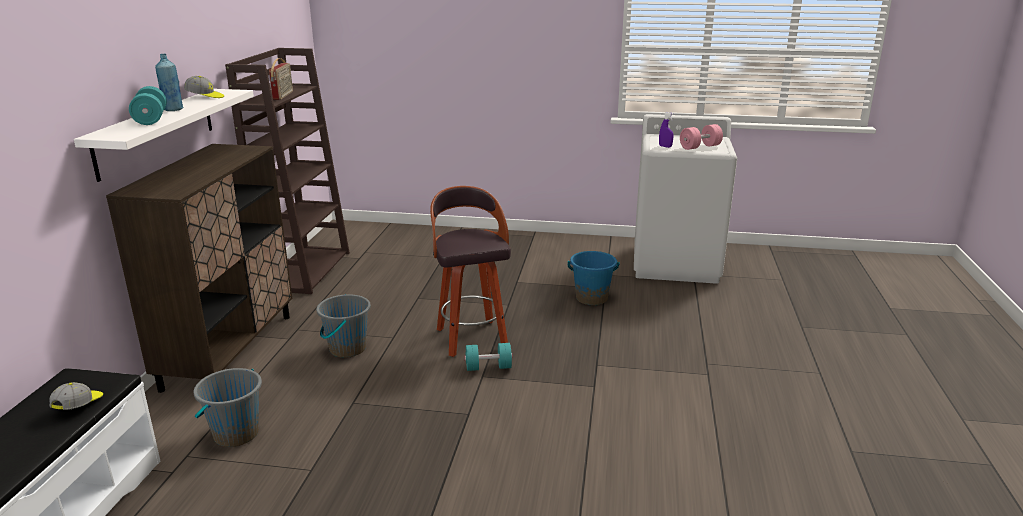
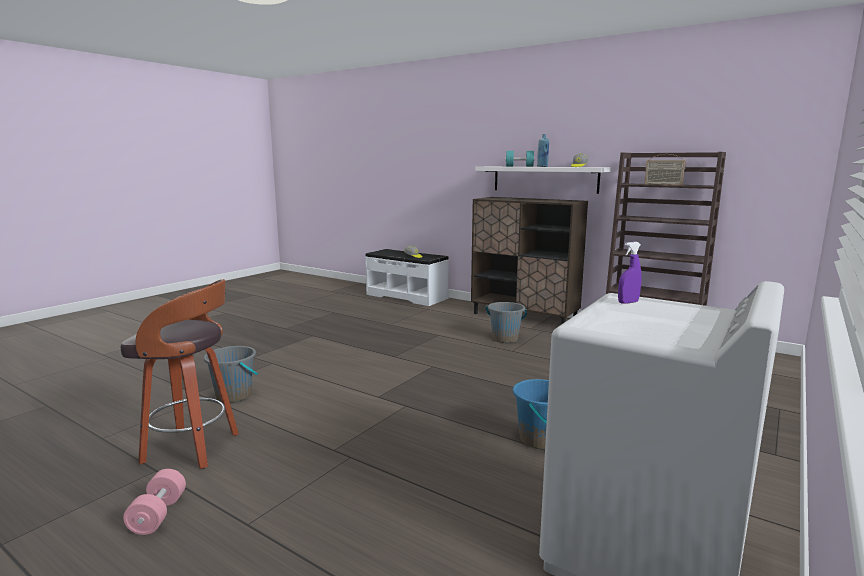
camera: 115 degrees right, 10 degrees down
(236, 434) = (435, 315): grey bucket -> grey bucket (234, 396)
(471, 337) = (492, 372): stool -> stool (194, 448)
(488, 367) = (442, 370): turquoise dumbbell -> none
(700, 147) = (618, 318): pink dumbbell -> pink dumbbell (158, 515)

